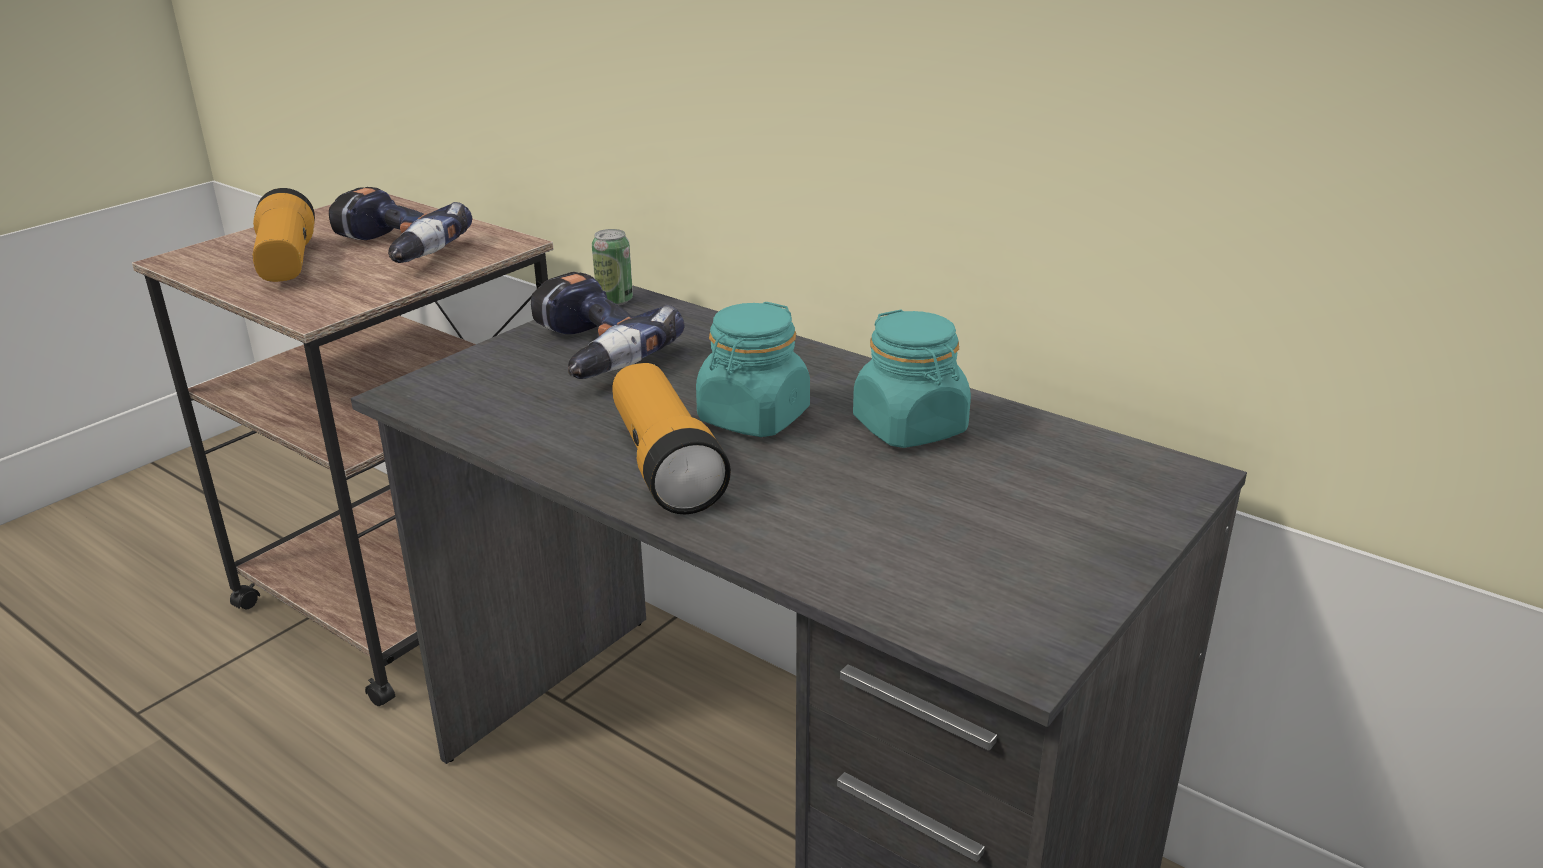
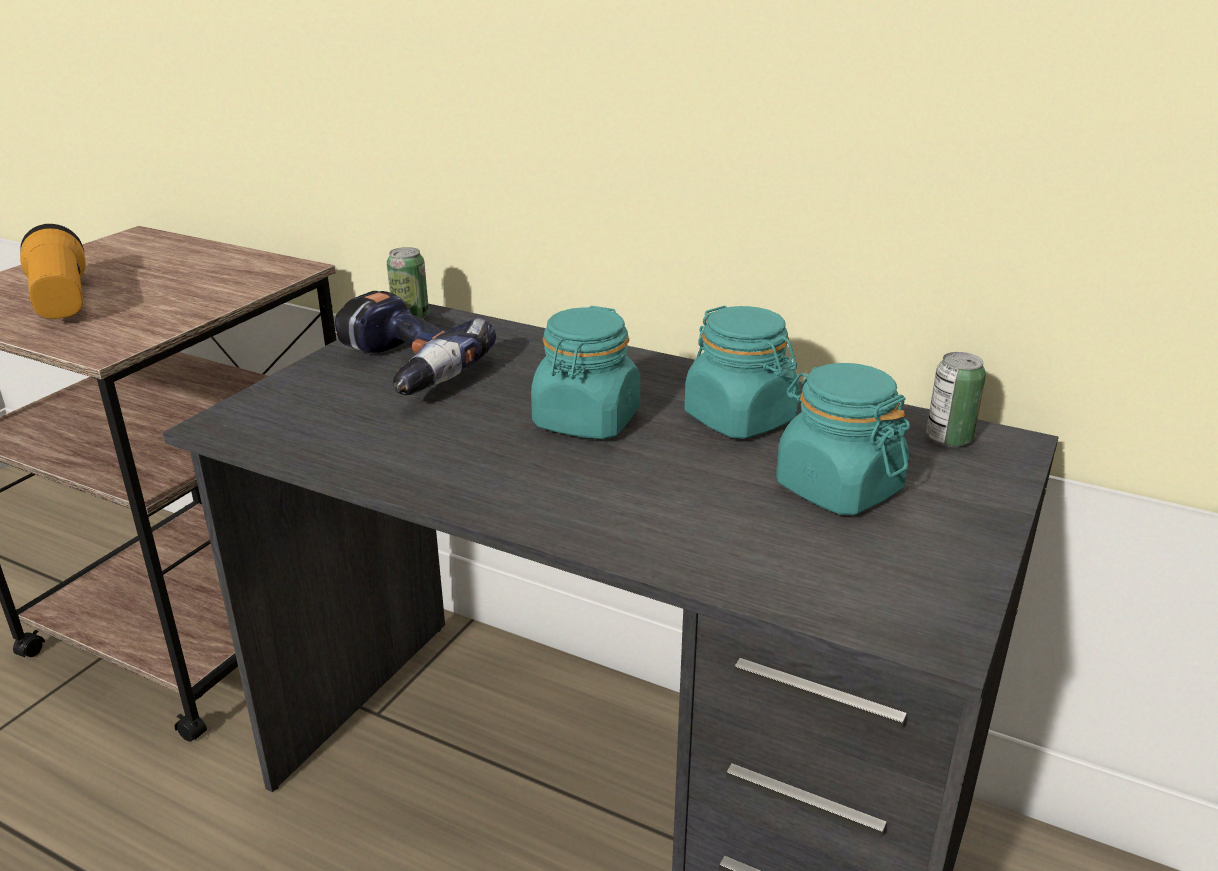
camera: 10 degrees left, 0 degrees up
(392, 251) = (171, 282): power drill -> none
(665, 464) = (515, 474): flashlight -> none
(983, 505) = (837, 488): none -> turquoise jar
(1123, 465) = (948, 438): none -> can

